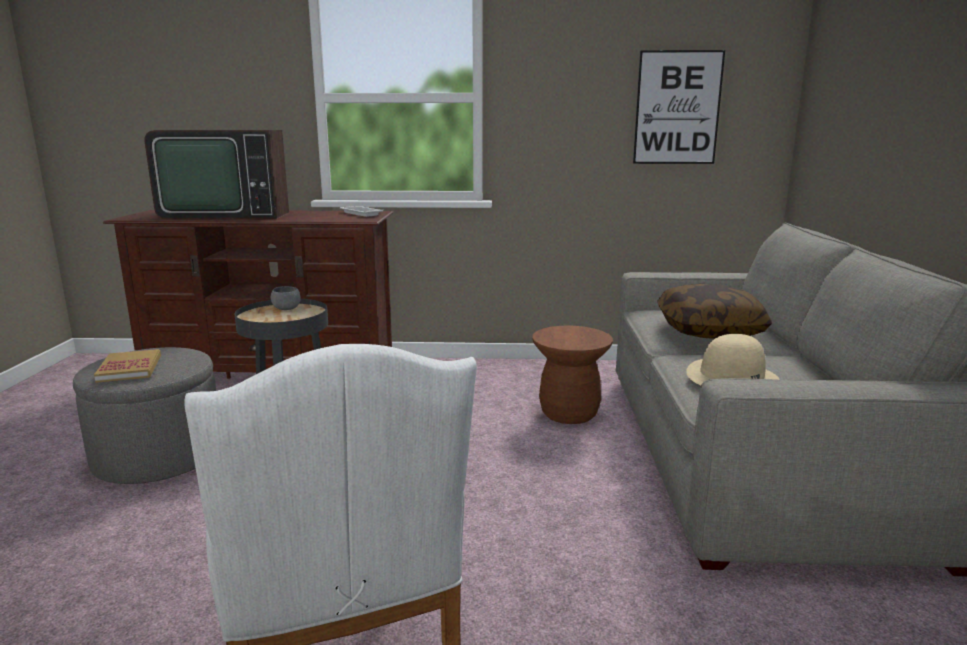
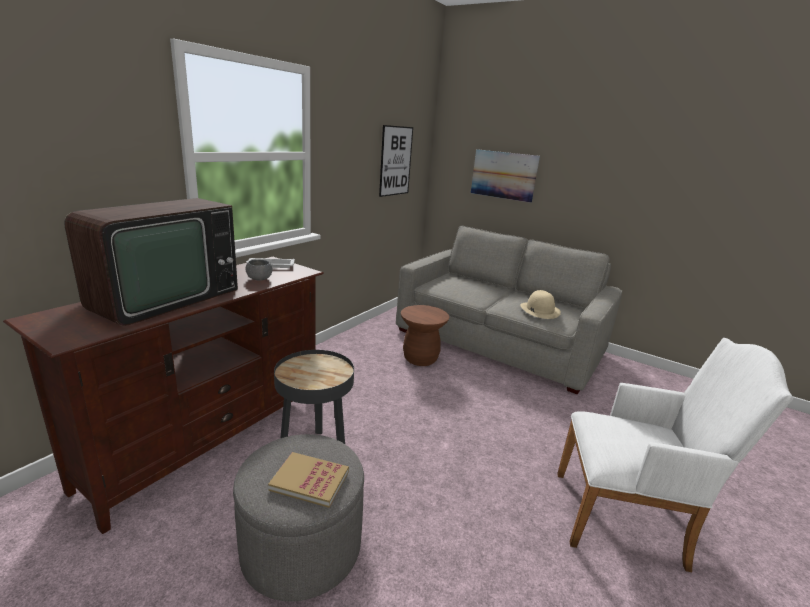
camera: 60 degrees left, 5 degrees up
(286, 309) = (300, 366): grey bowl -> grey bowl (259, 279)
(709, 330) = (478, 290): pillow -> none
(871, 117) = (503, 175): none -> picture

